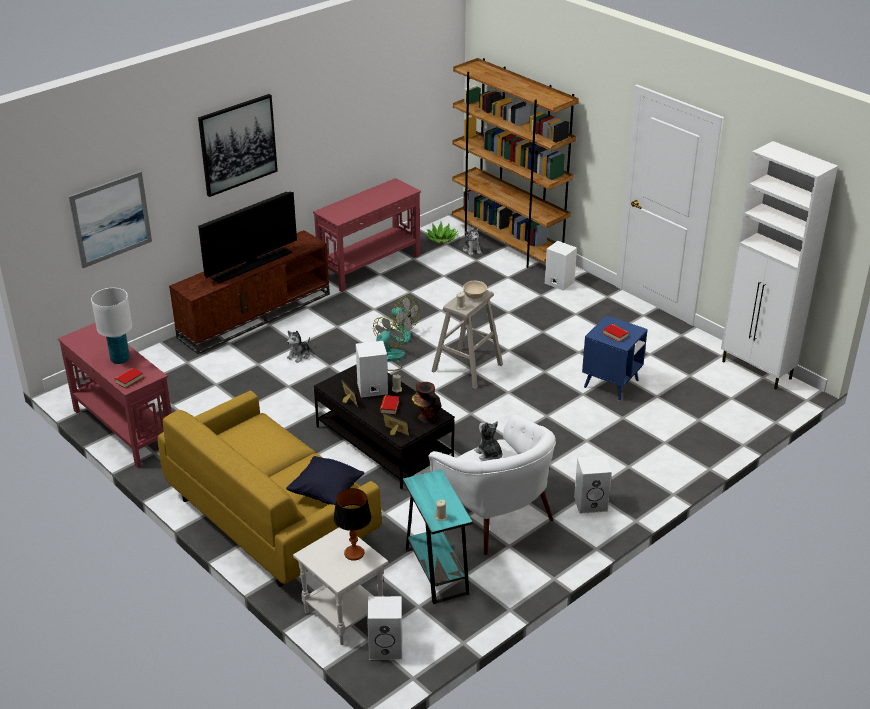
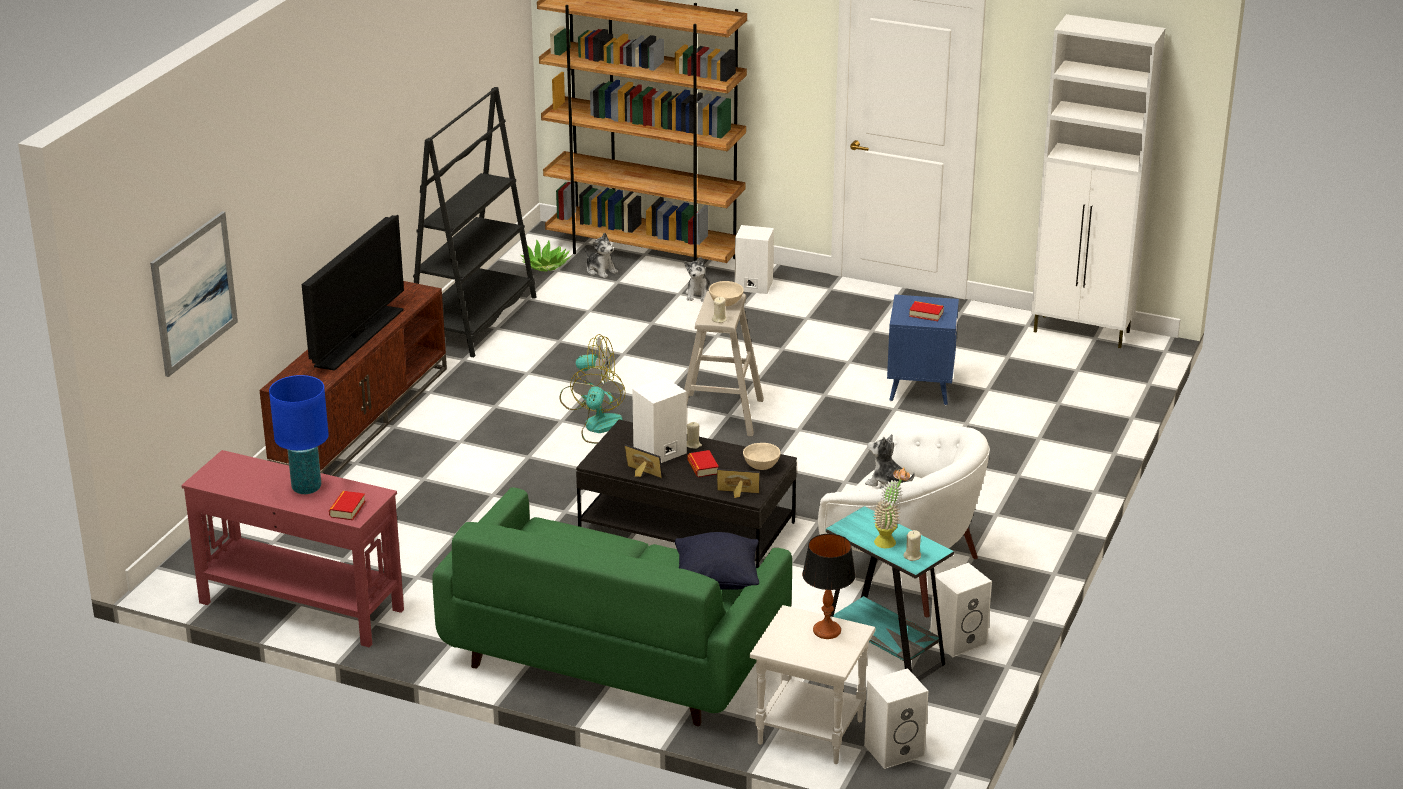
camera: 25 degrees left, 5 degrees down
(120, 359) = (306, 488): white table lamp -> blue table lamp
(238, 144) = (318, 155): picture -> none
(271, 518) = (614, 653): yellow sofa -> green sofa
(299, 355) = (474, 454): plush toy -> plush toy (699, 294)
(370, 266) = (474, 321): red console table -> black bookcase
(426, 417) = (760, 466): vase -> beige bowl
(436, 500) = (889, 540): none -> potted plant
(591, 503) = (1007, 527): white speaker -> white speaker (958, 640)

